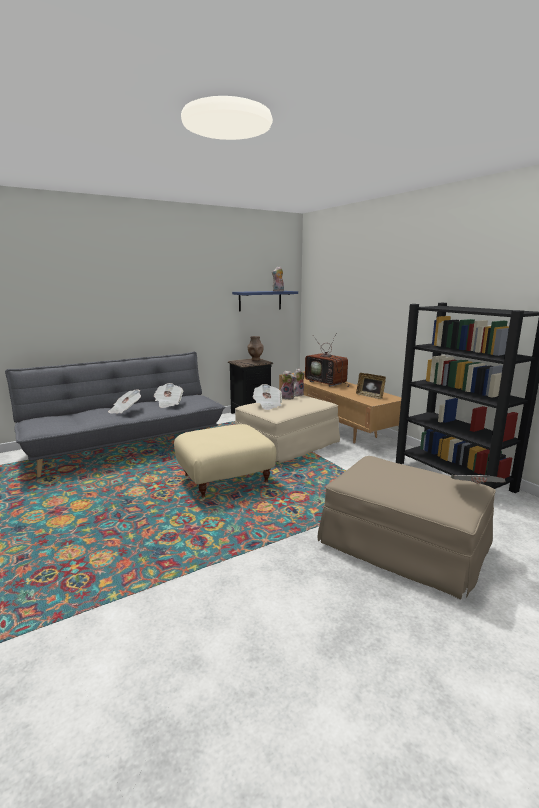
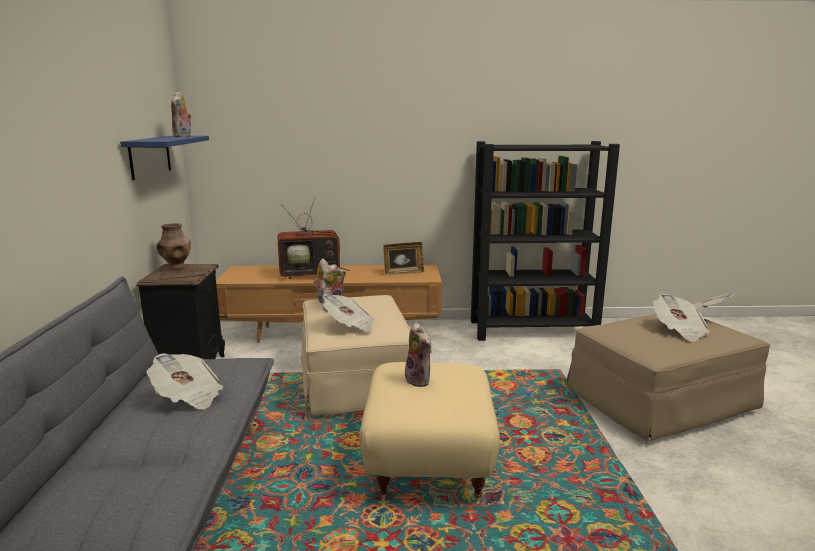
camera: 60 degrees left, 0 degrees up
(125, 410) = (152, 453): newspaper -> newspaper (679, 331)
(226, 431) = (420, 380): none -> plush toy

